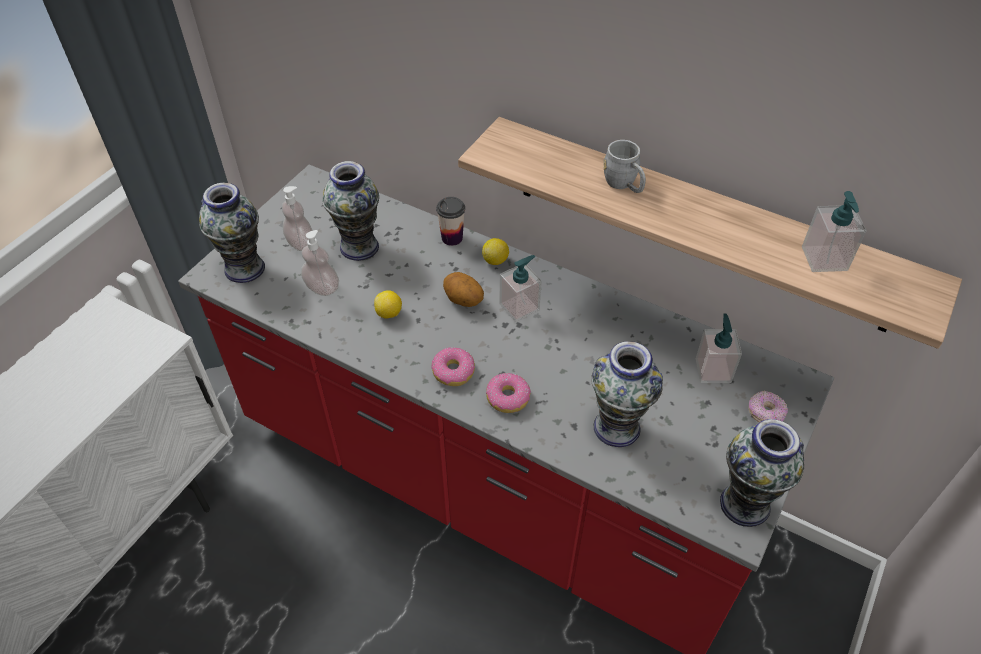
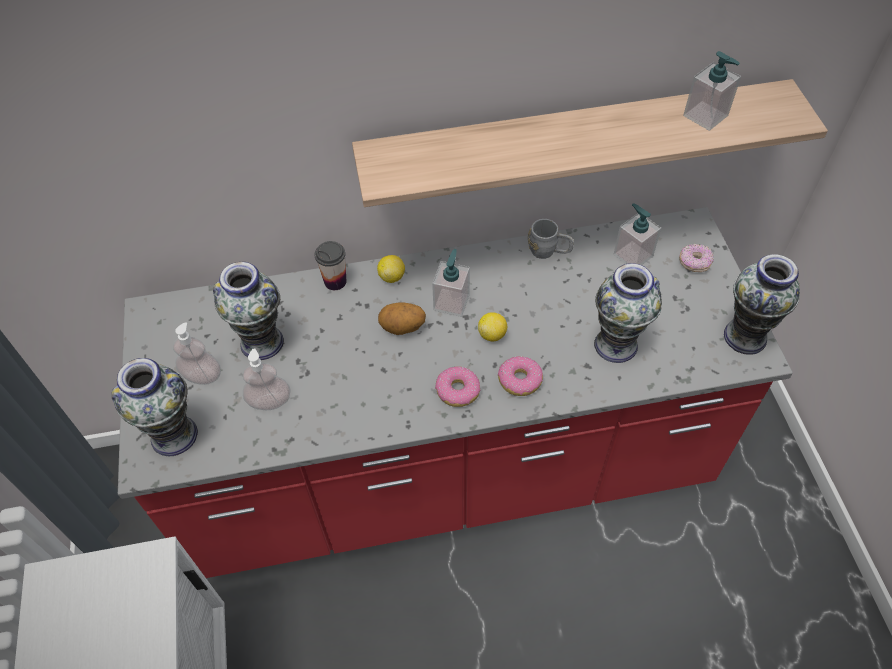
camera: 40 degrees left, 5 degrees up
(389, 313) = (353, 381): lemon -> lemon (492, 334)
(624, 185) = (517, 142): grey mug -> grey mug (549, 252)

